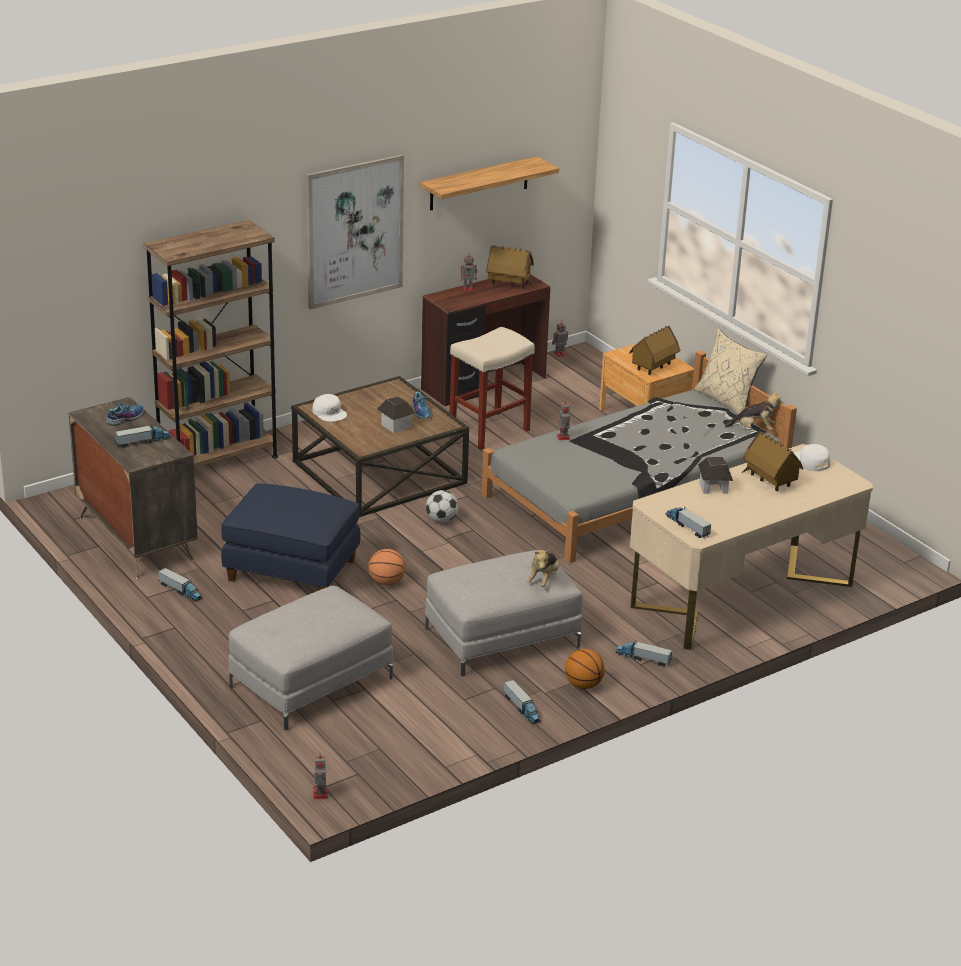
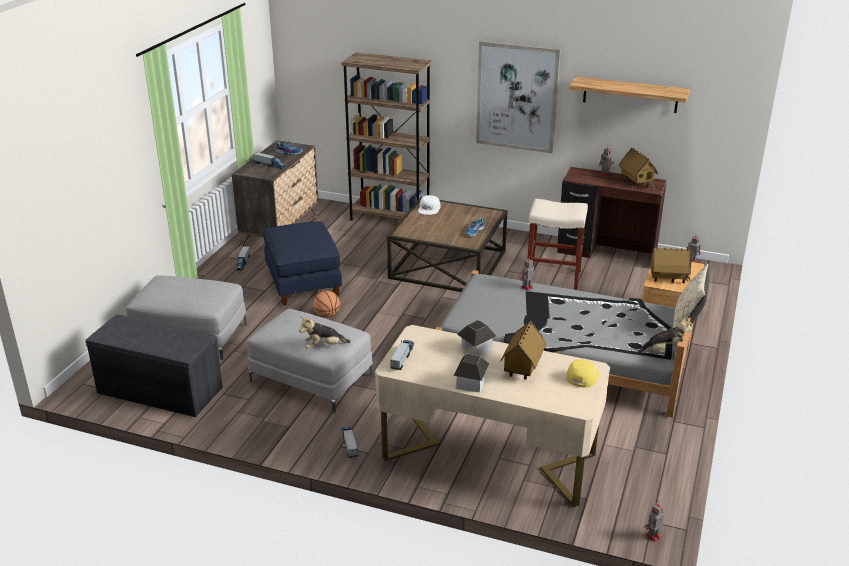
camera: 55 degrees right, 0 degrees up
(320, 795) = (72, 386): toy robot -> toy robot (652, 536)
(396, 425) = (445, 231): toy house -> toy house (470, 383)
(405, 739) = (158, 390): none -> grey bench
(441, 520) = (422, 304): football -> none
(522, 708) = (234, 419): toy truck -> none
(583, 685) = (288, 432): basketball -> none
(754, 429) = (664, 353): plush toy -> plush toy turned 60 degrees counterclockwise
(810, 461) = (582, 376): white cap -> yellow cap

